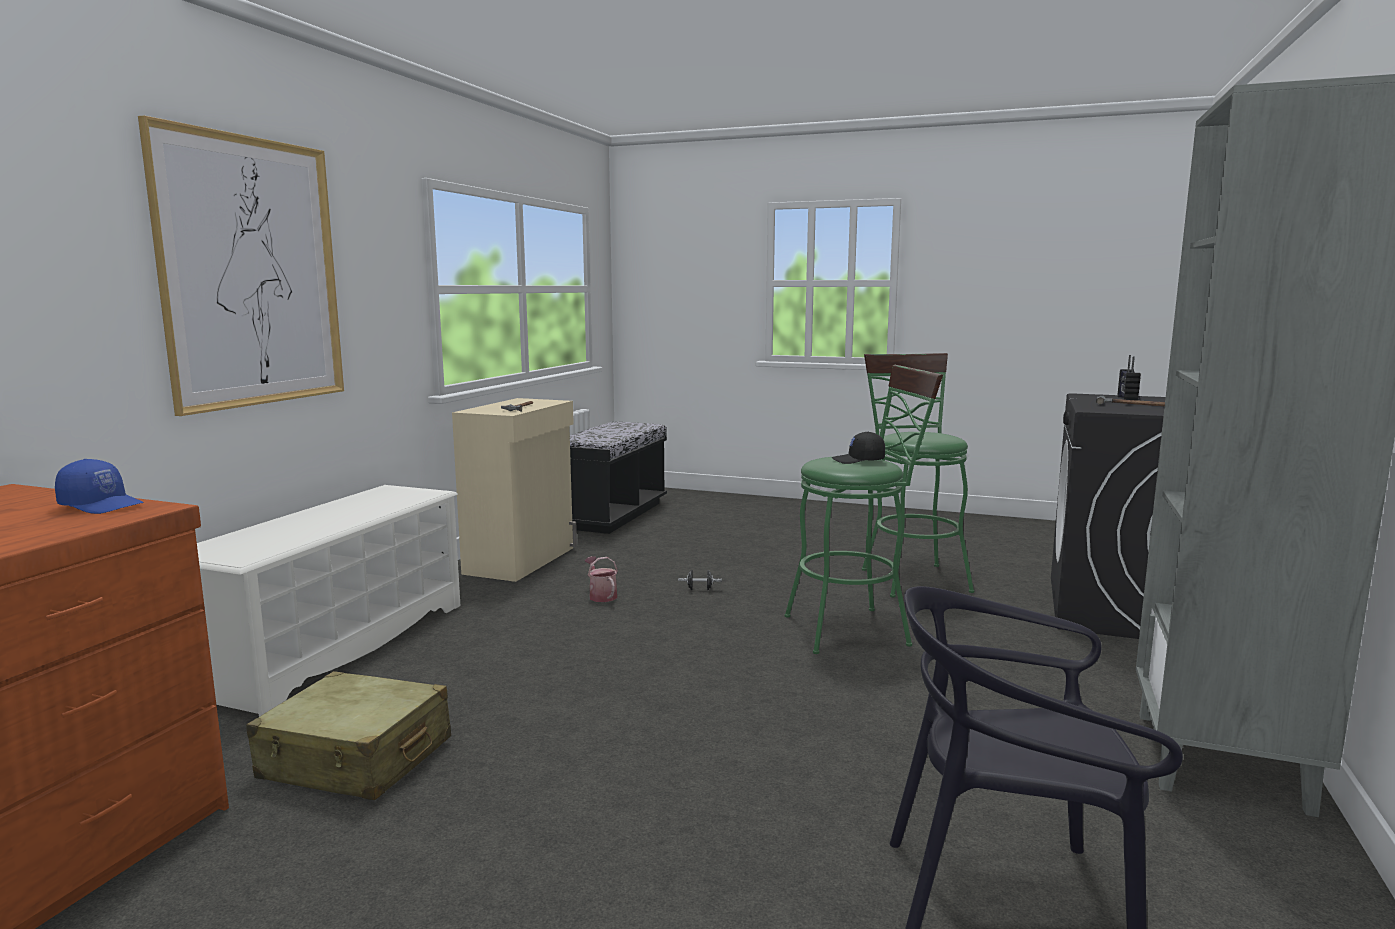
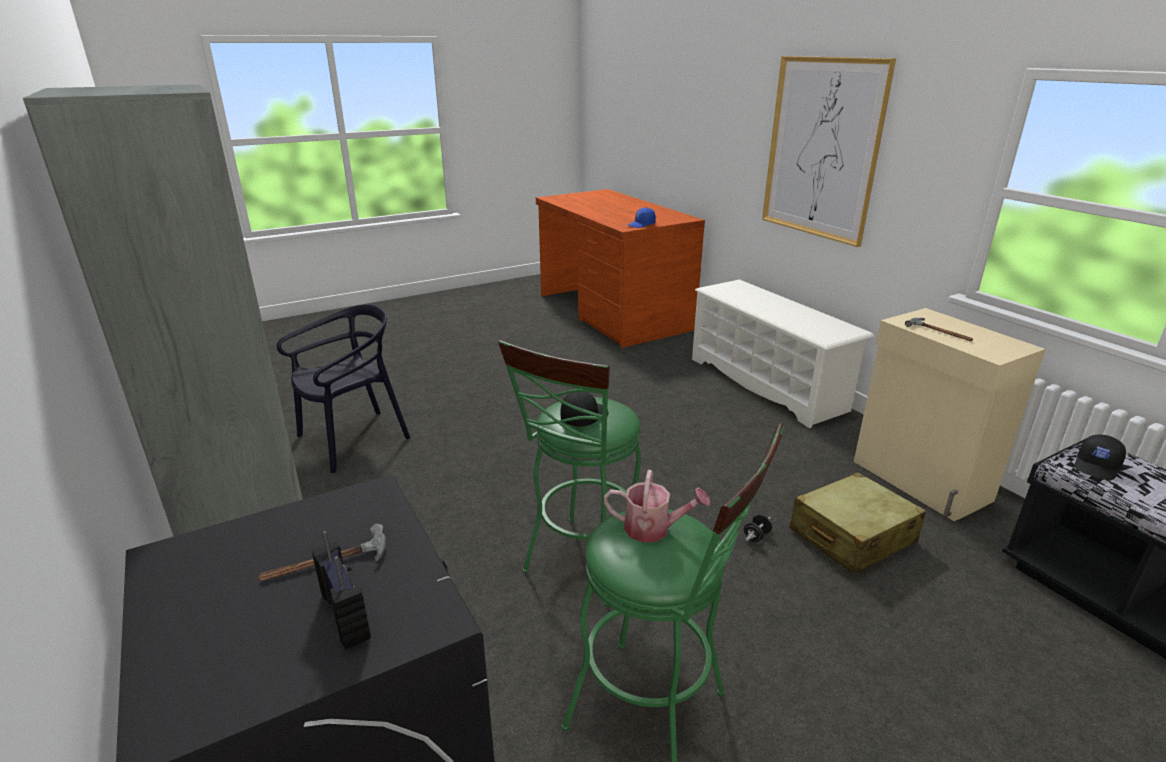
camera: 130 degrees right, 15 degrees up
(356, 759) = (628, 368): beige suitcase -> beige suitcase (851, 536)
(600, 437) = (1097, 467): none -> black cap
(601, 595) = (783, 484): watering can -> watering can (653, 529)

